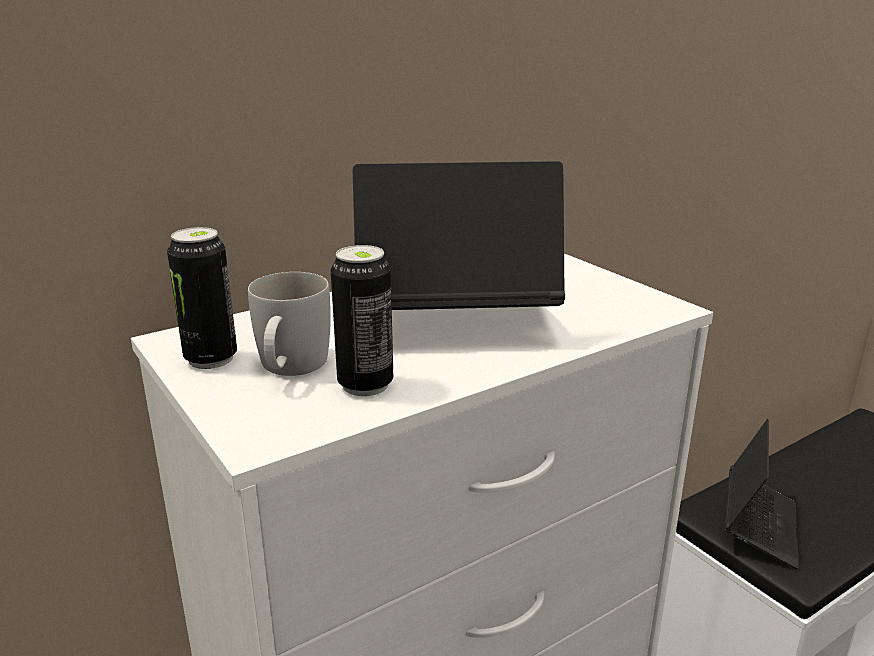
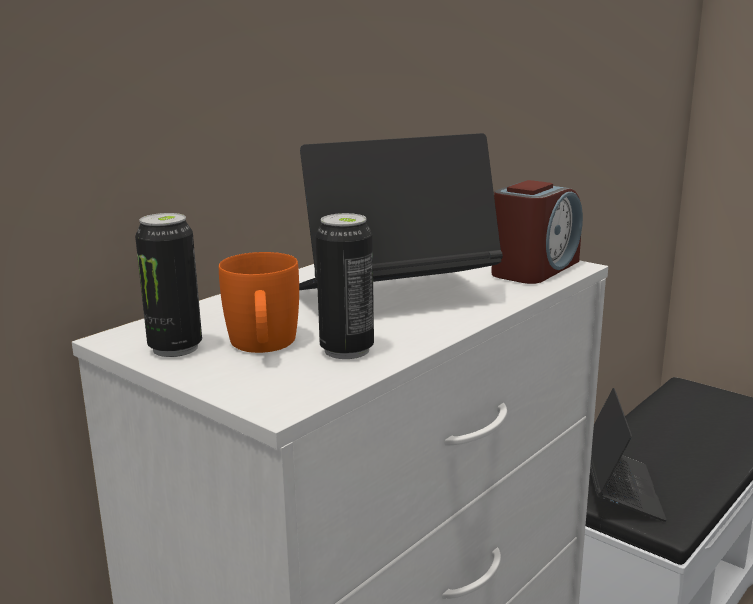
camera: 15 degrees left, 5 degrees down
(290, 368) = (263, 346): white mug -> orange mug
(626, 307) = (534, 269): none -> alarm clock

